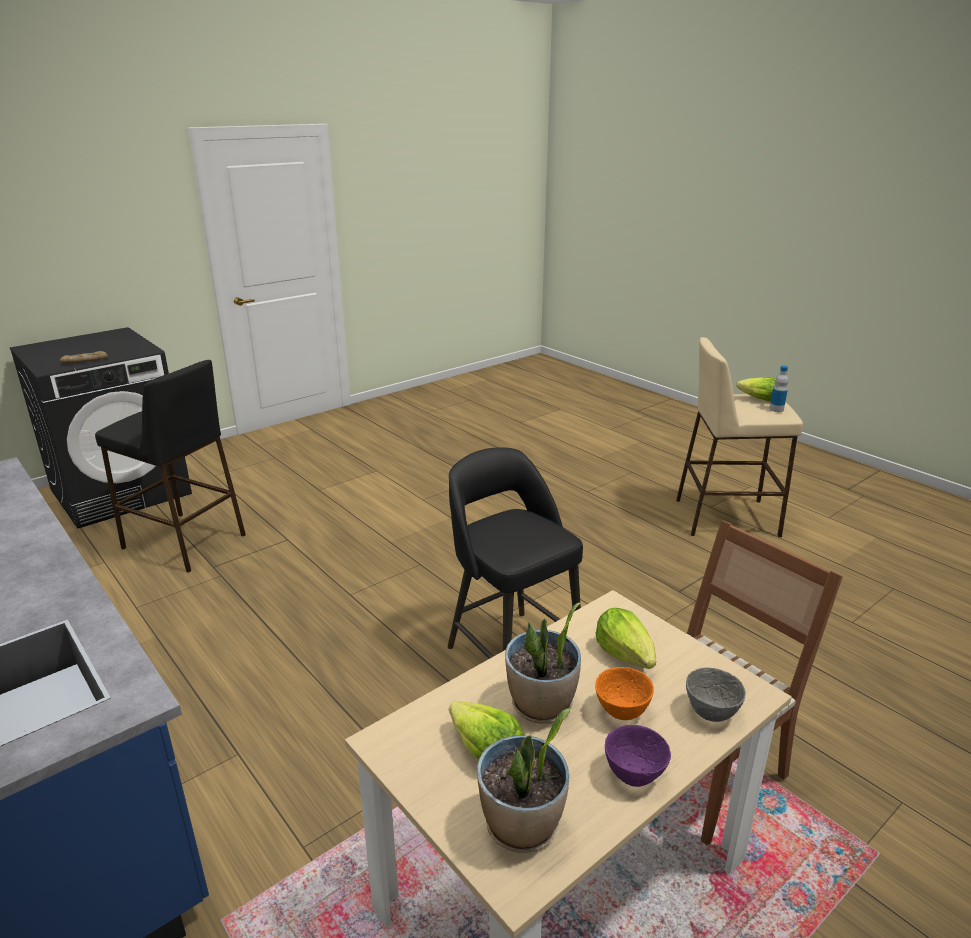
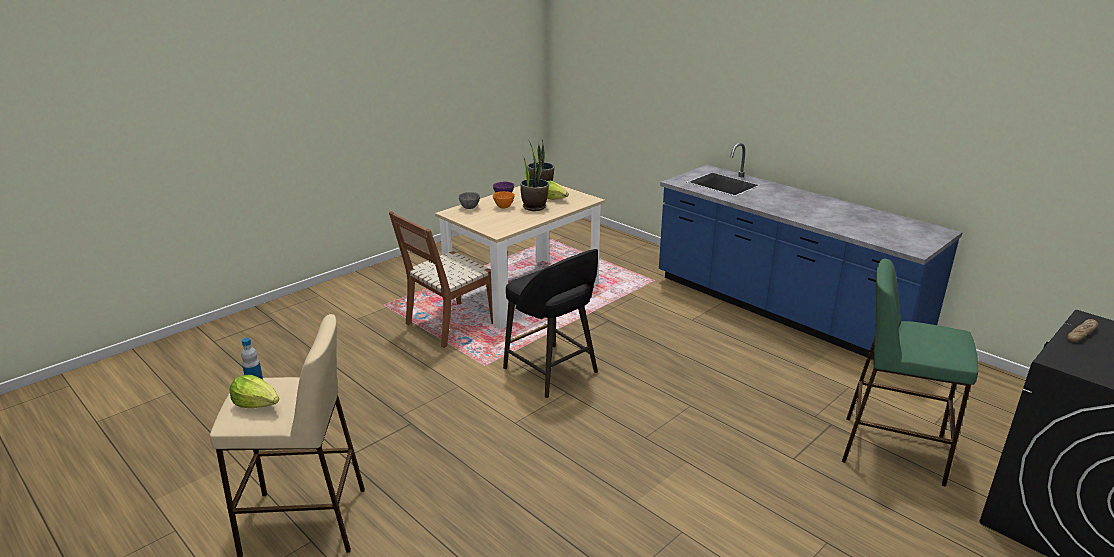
camera: 175 degrees right, 0 degrees up
(185, 542) = (891, 449): black stool -> green stool
(626, 654) = (497, 219): lettuce -> none

